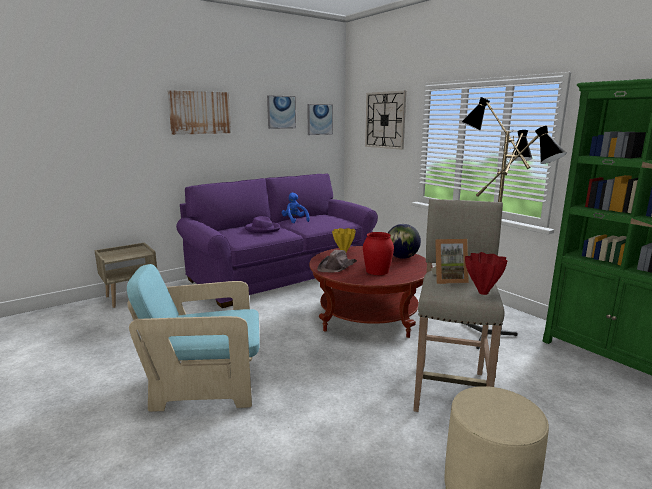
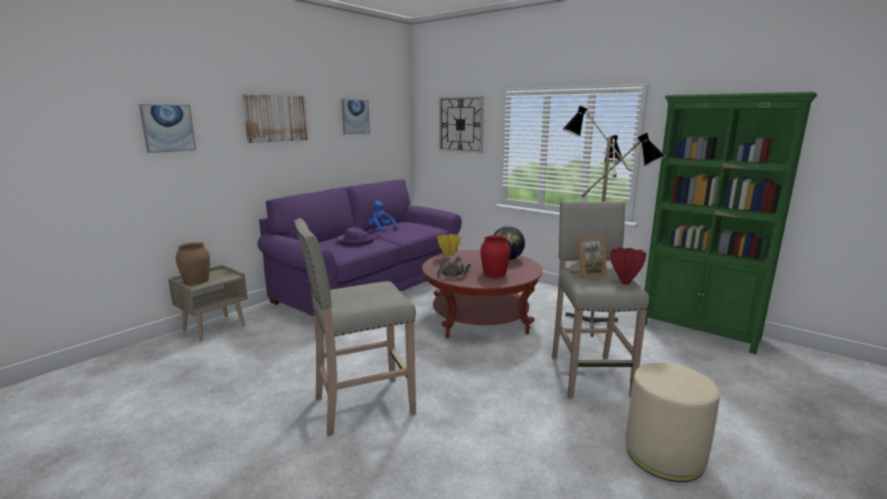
camera: 15 degrees left, 0 degrees up
(115, 254) = (197, 281): none -> brown vase
(206, 385) = (361, 406): turquoise armchair -> beige stool
(319, 119) = (390, 123): picture -> picture (168, 128)

